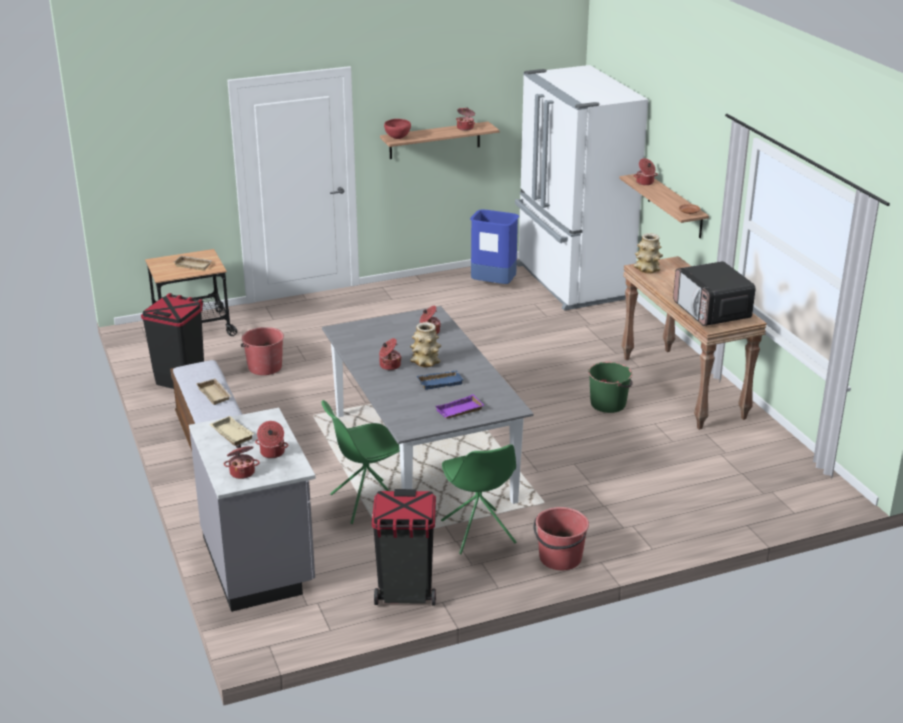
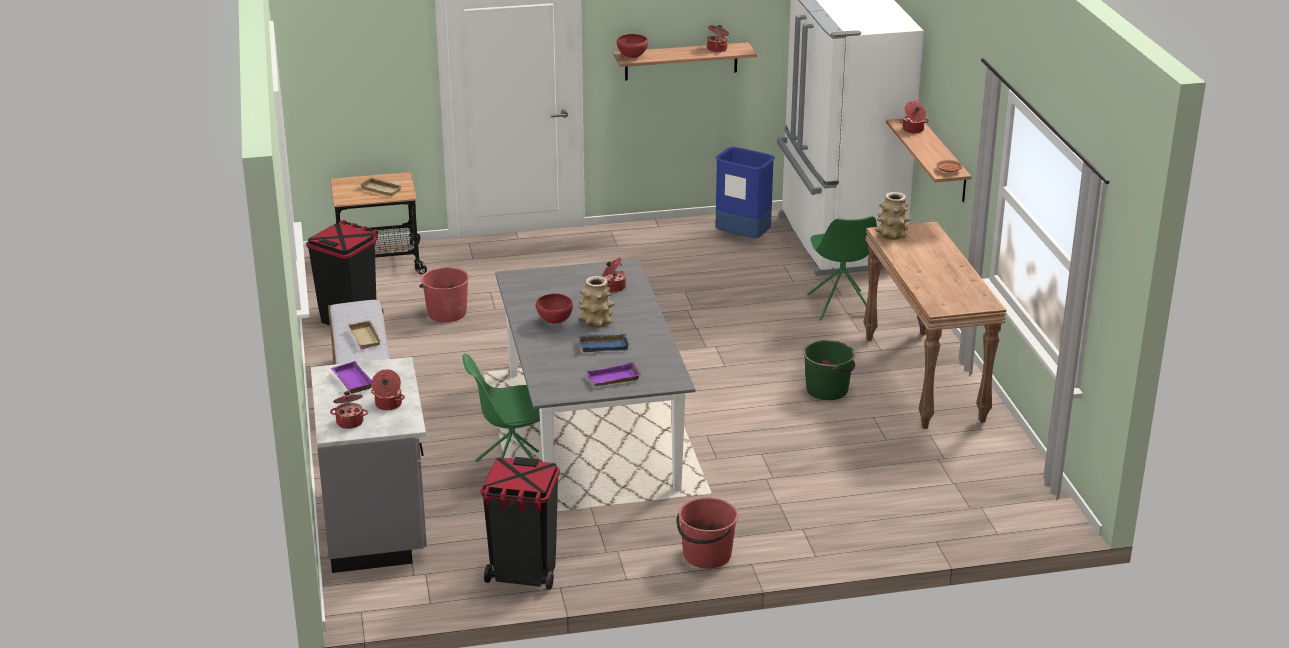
camera: 10 degrees right, 0 degrees up
(230, 434) = (350, 381): beige tray -> purple tray
(389, 365) = (554, 322): cooking pot -> red bowl
(478, 533) = (625, 519): green chair -> green chair (840, 306)
(711, 311) = (946, 290): microwave -> none

